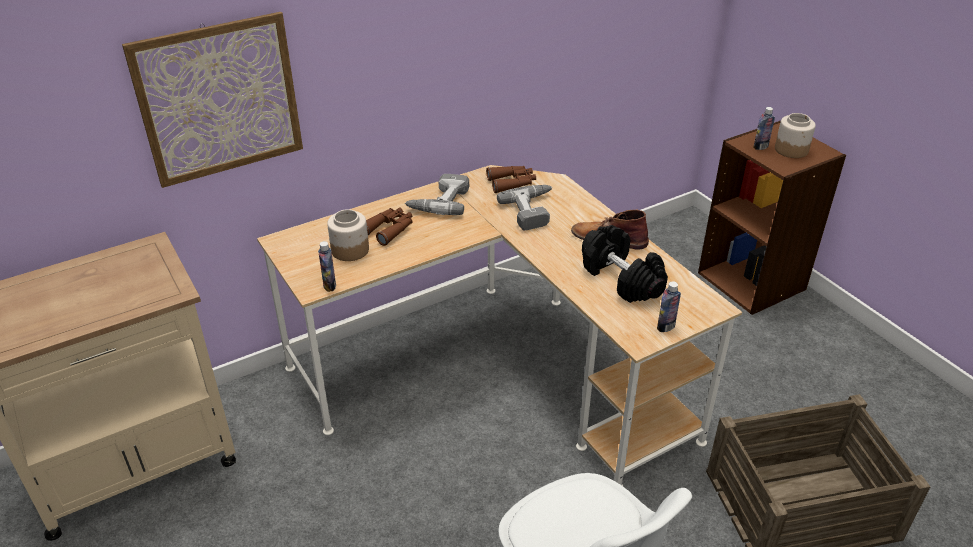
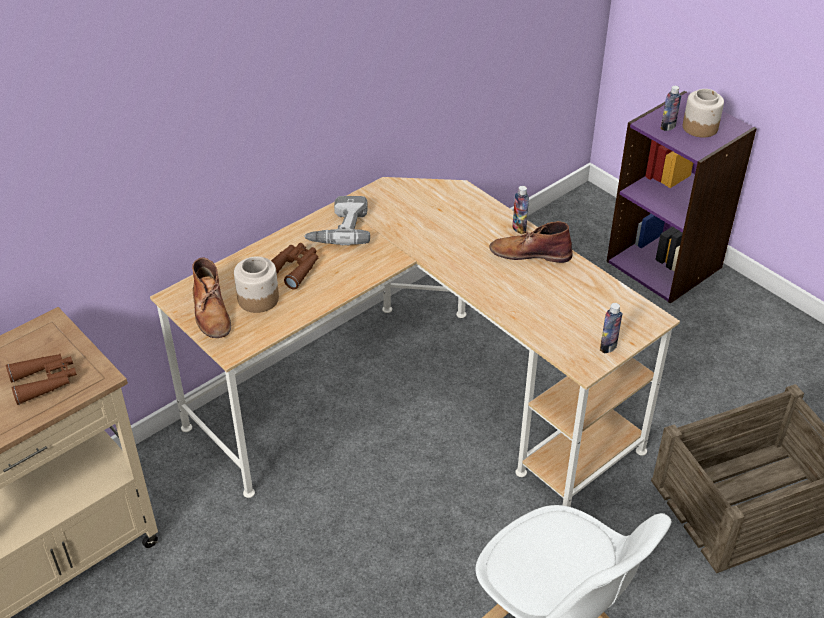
camera: 10 degrees left, 5 degrees up
(219, 98) = (108, 156): picture -> none
(305, 256) = (211, 312): none -> brown boot
(329, 285) = (249, 343): bottle -> bottle (519, 228)
(512, 183) = (412, 197): brown binoculars -> brown binoculars (45, 382)
(533, 211) = (443, 229): power drill -> none
(622, 279) = (553, 298): black dumbbell -> none
(752, 281) = (665, 264): brown bookcase -> purple bookcase

